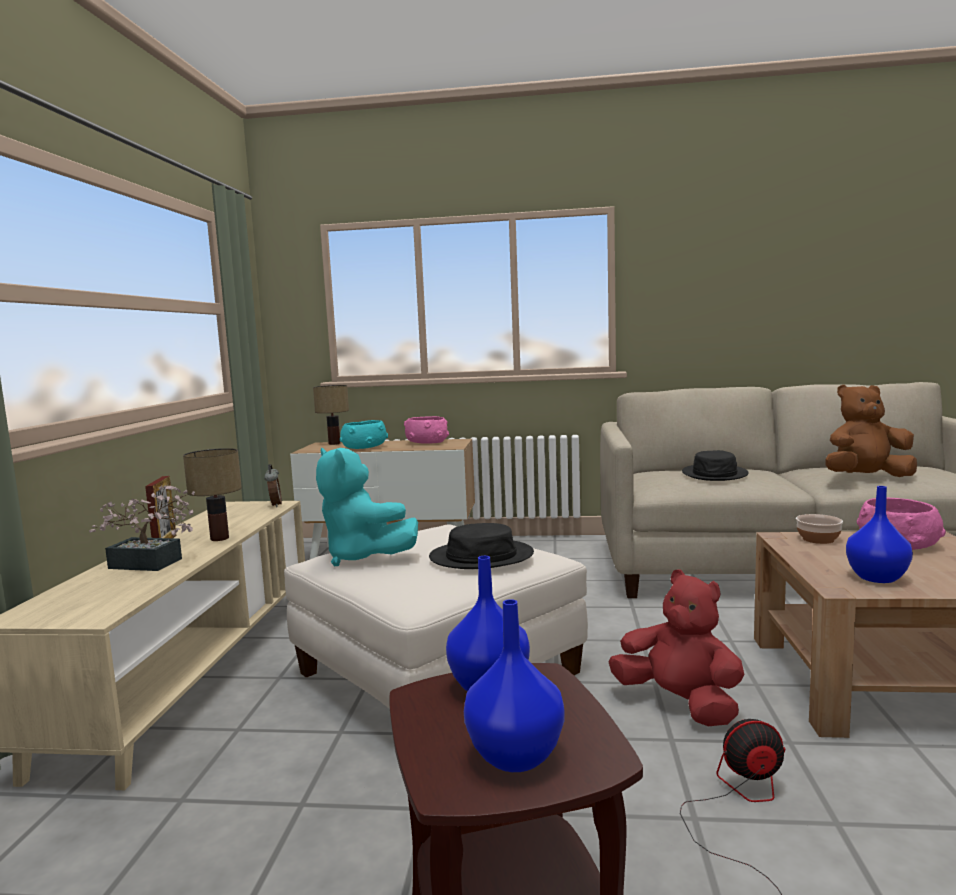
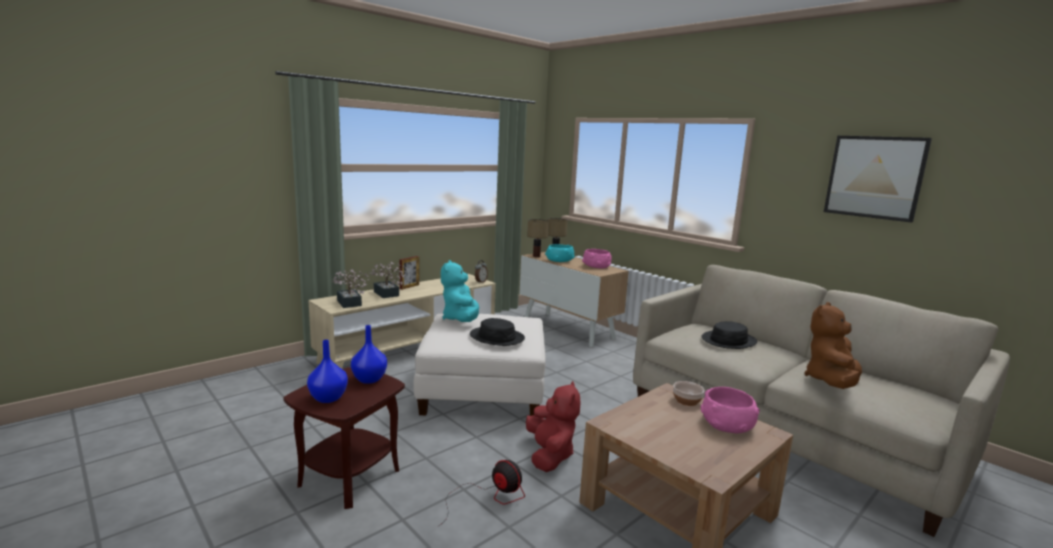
camera: 40 degrees right, 5 degrees up
(107, 601) = (349, 304): none -> potted plant
(218, 538) = (427, 291): table lamp -> table lamp (536, 256)
(763, 262) = (874, 177): none -> picture
(866, 477) = (831, 382): brown plush toy -> brown plush toy turned 90 degrees counterclockwise
(875, 577) = (644, 428): blue vase -> none

